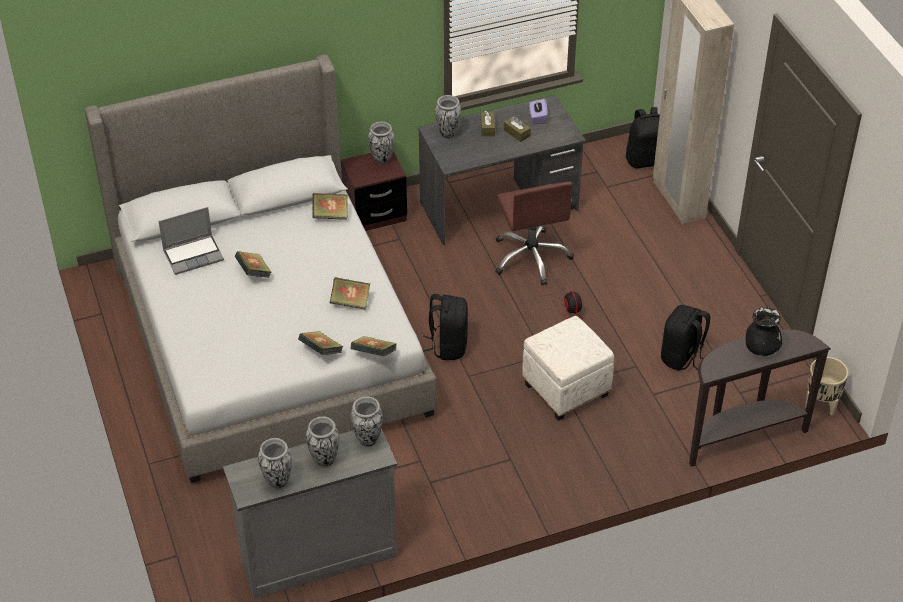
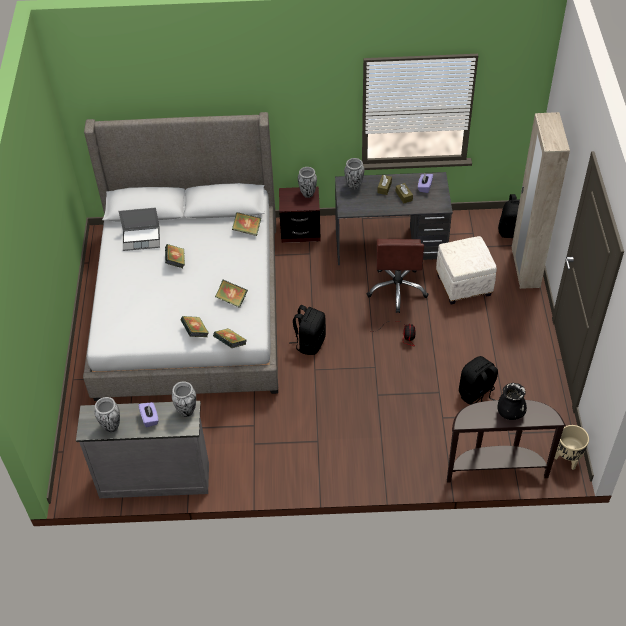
camera: 20 degrees right, 5 degrees up
(324, 459) = (150, 418): vase -> purple tissue box
(565, 390) = (379, 398): white ottoman -> white ottoman (463, 286)

